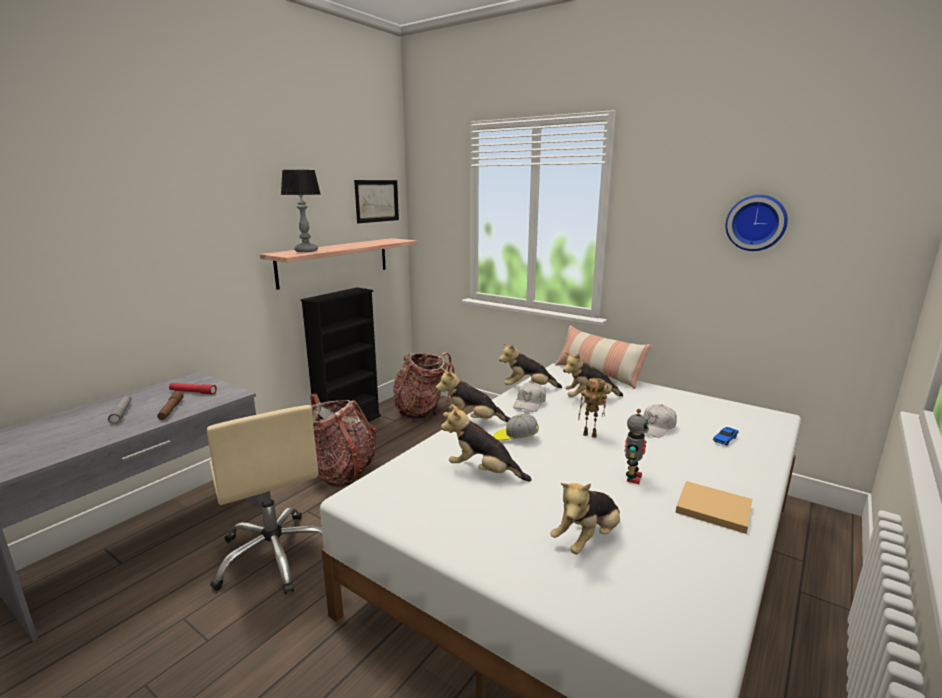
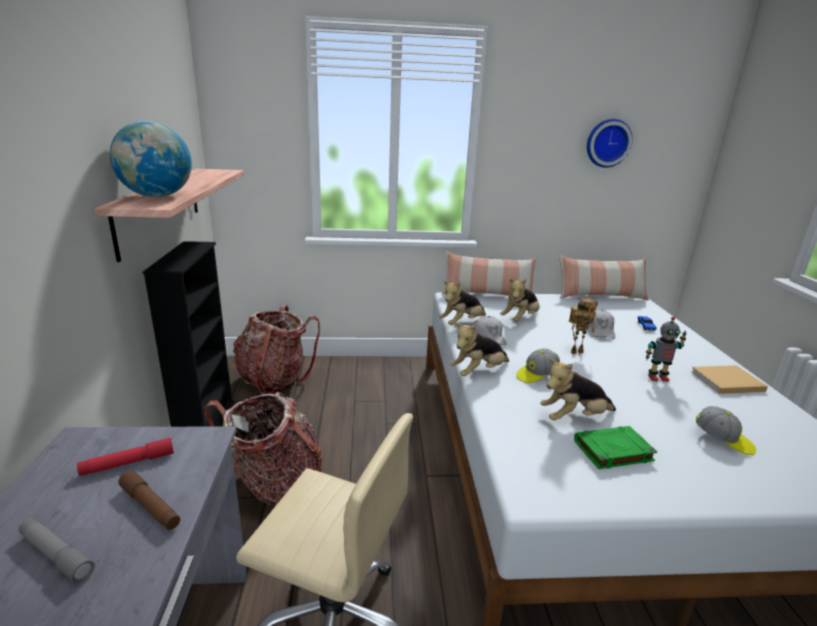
camera: 40 degrees left, 5 degrees up
(306, 251) = (157, 196): table lamp -> globe
(377, 201) = (181, 116): picture -> none
(467, 501) = (612, 451): none -> green book
(587, 539) = (723, 440): plush toy -> cap
(632, 477) = (657, 377): toy robot -> toy robot turned 105 degrees clockwise
(730, 402) = (600, 296): none -> pillow

